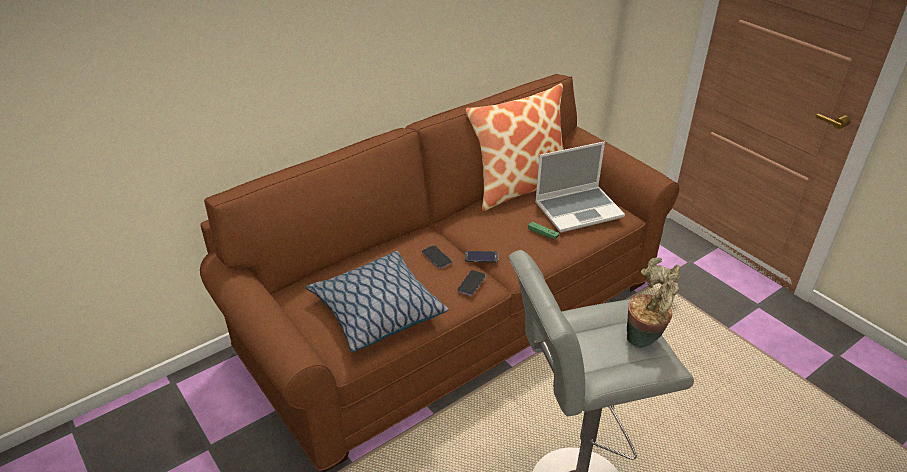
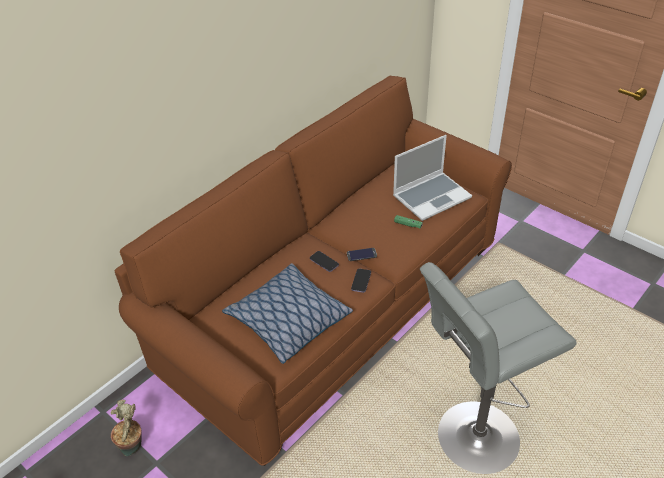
camera: 10 degrees left, 5 degrees up
(519, 187) = (375, 182): pillow -> none
(645, 339) = (531, 314): potted plant -> potted plant (133, 447)

